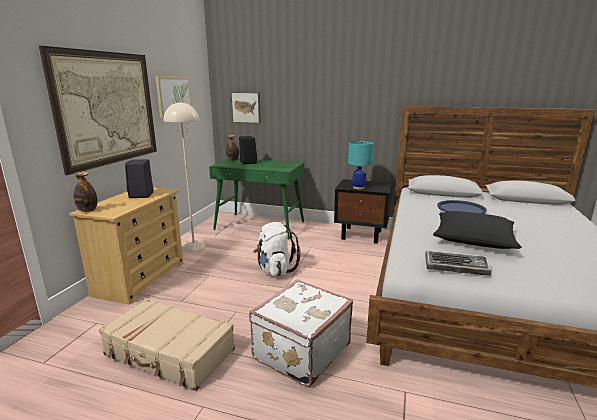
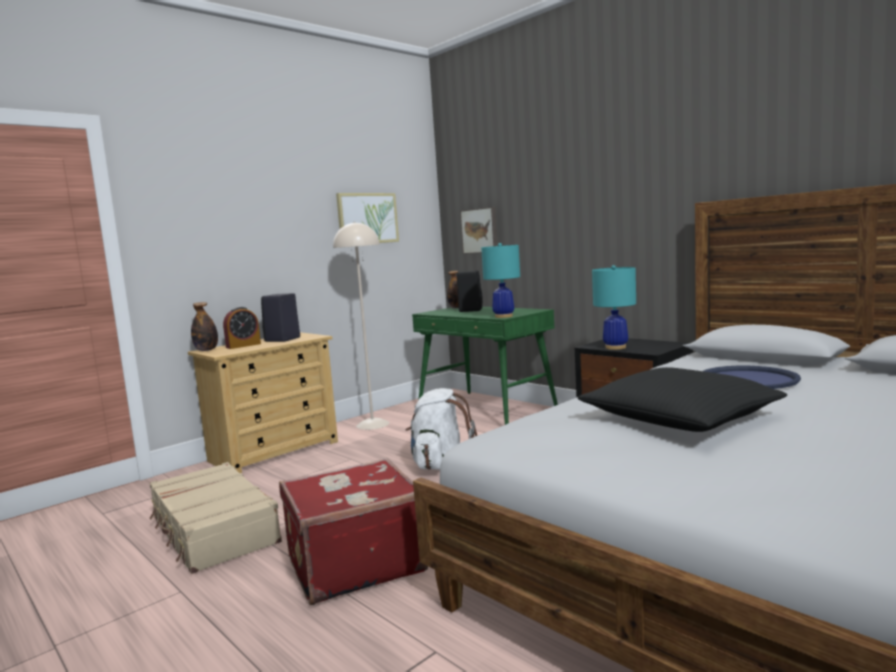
camera: 30 degrees right, 10 degrees down
(108, 108) = (257, 232): picture -> none
(116, 203) = (243, 345): none -> alarm clock
(284, 169) = (503, 316): none -> turquoise table lamp
(300, 351) = (354, 564): white suitcase -> red suitcase
(456, 267) = (563, 447): keyboard -> none

